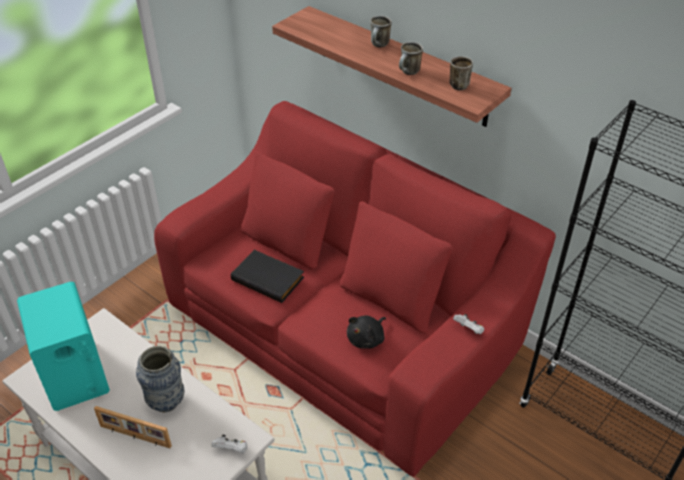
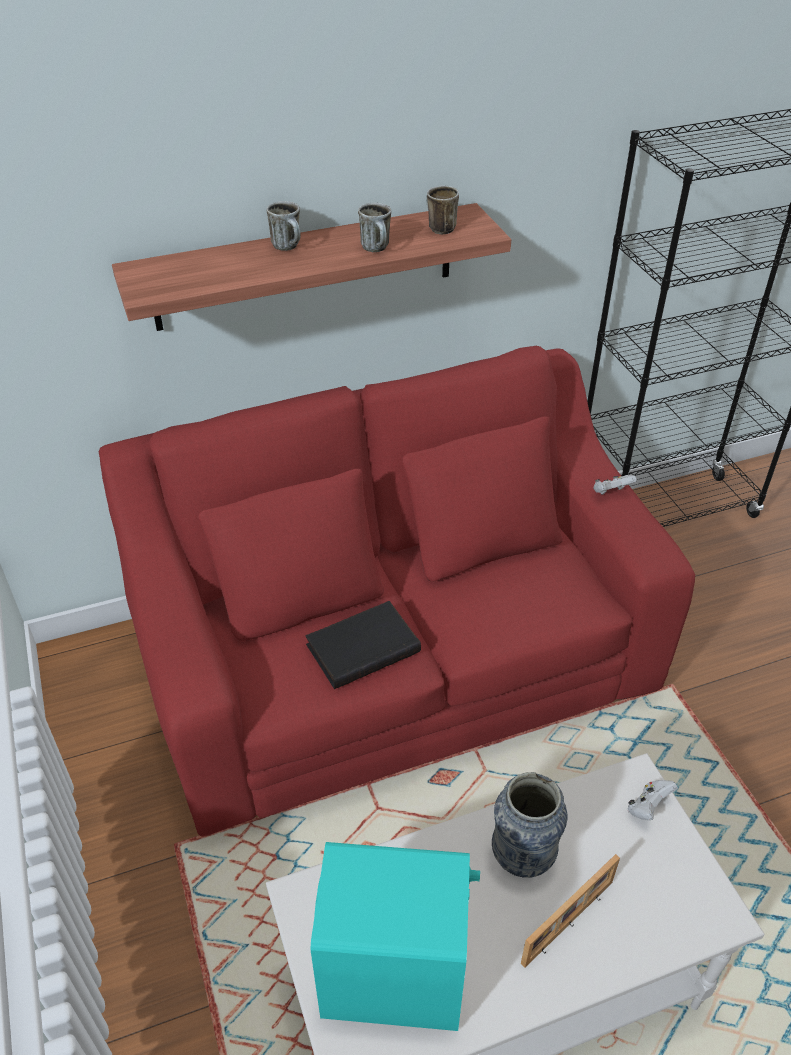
camera: 60 degrees left, 0 degrees up
(367, 339) = (543, 592): black plush toy -> none

